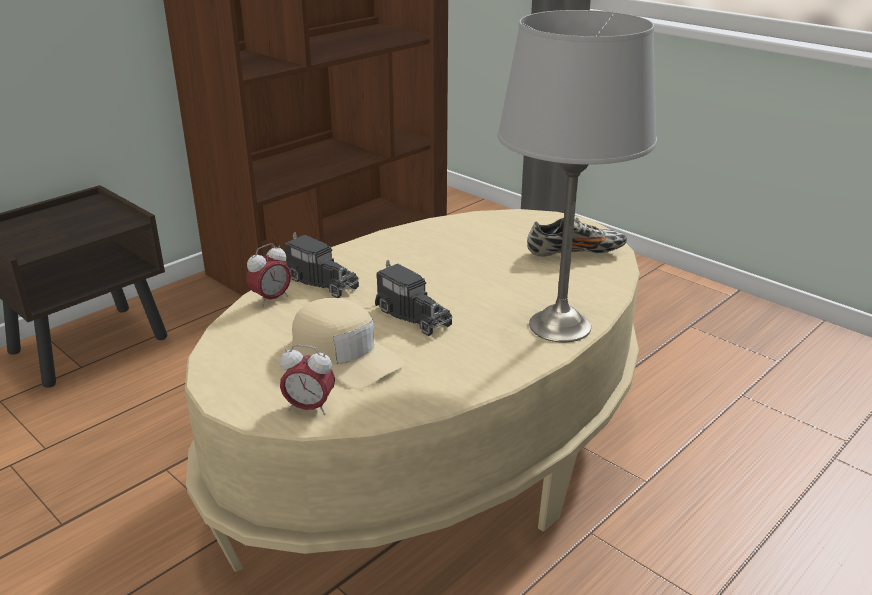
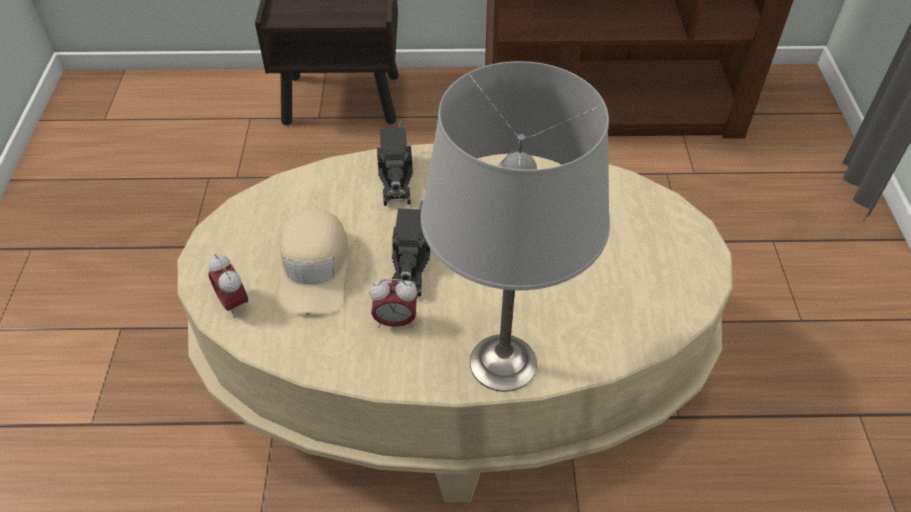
camera: 45 degrees right, 20 degrees up
(271, 299) = (340, 175): alarm clock -> alarm clock (395, 321)
(575, 253) = (645, 287): shoe -> none

